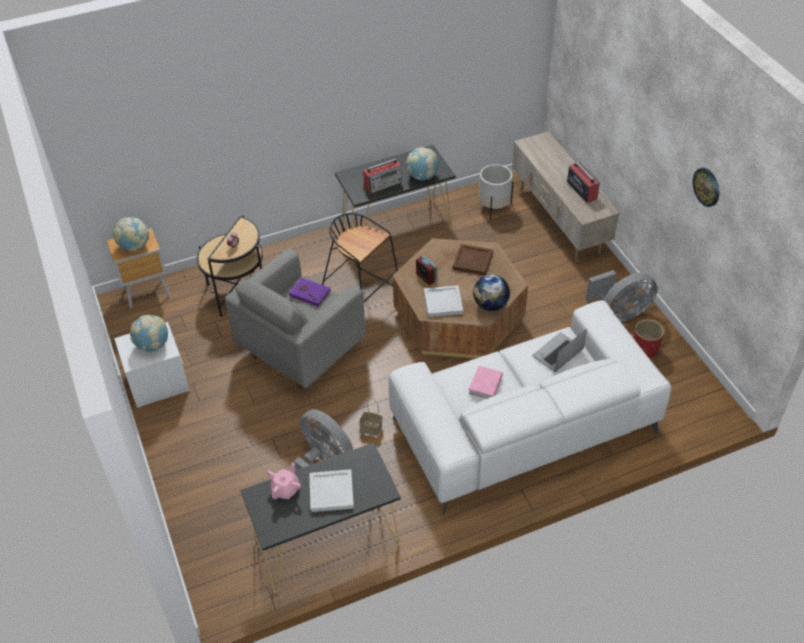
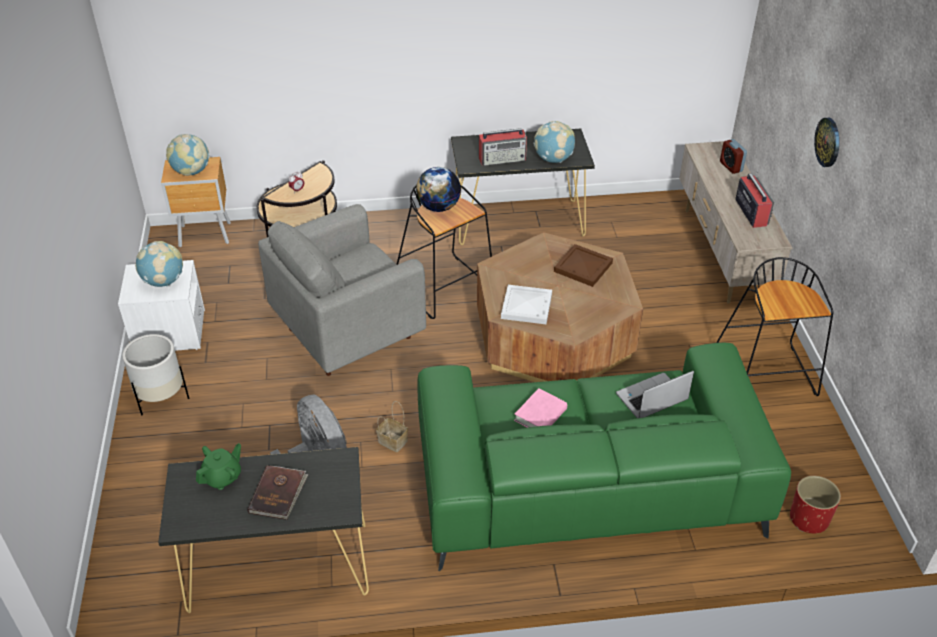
camera: 15 degrees right, 5 degrees down
(286, 489) = (222, 477): pink teapot -> green teapot
(310, 293) = (368, 261): purple book -> none
(332, 491) = (278, 494): white tray -> brown book
(426, 277) = (517, 274): alarm clock -> alarm clock (731, 166)
(490, 305) = (585, 322): globe -> globe (438, 207)
(494, 208) = (645, 223): white planter -> white planter (161, 397)
(523, 426) = (587, 485): white sofa -> green sofa
(620, 312) = (766, 375): grey fan -> black stool
(644, 349) = (784, 427): red planter -> red planter (808, 519)
(707, 187) = (900, 209): wall clock -> wall clock (828, 142)

